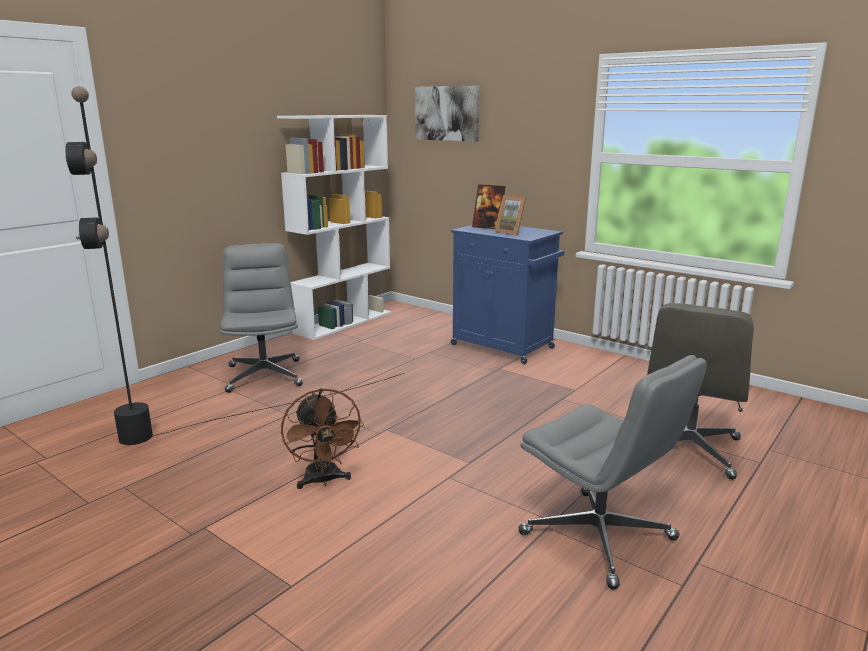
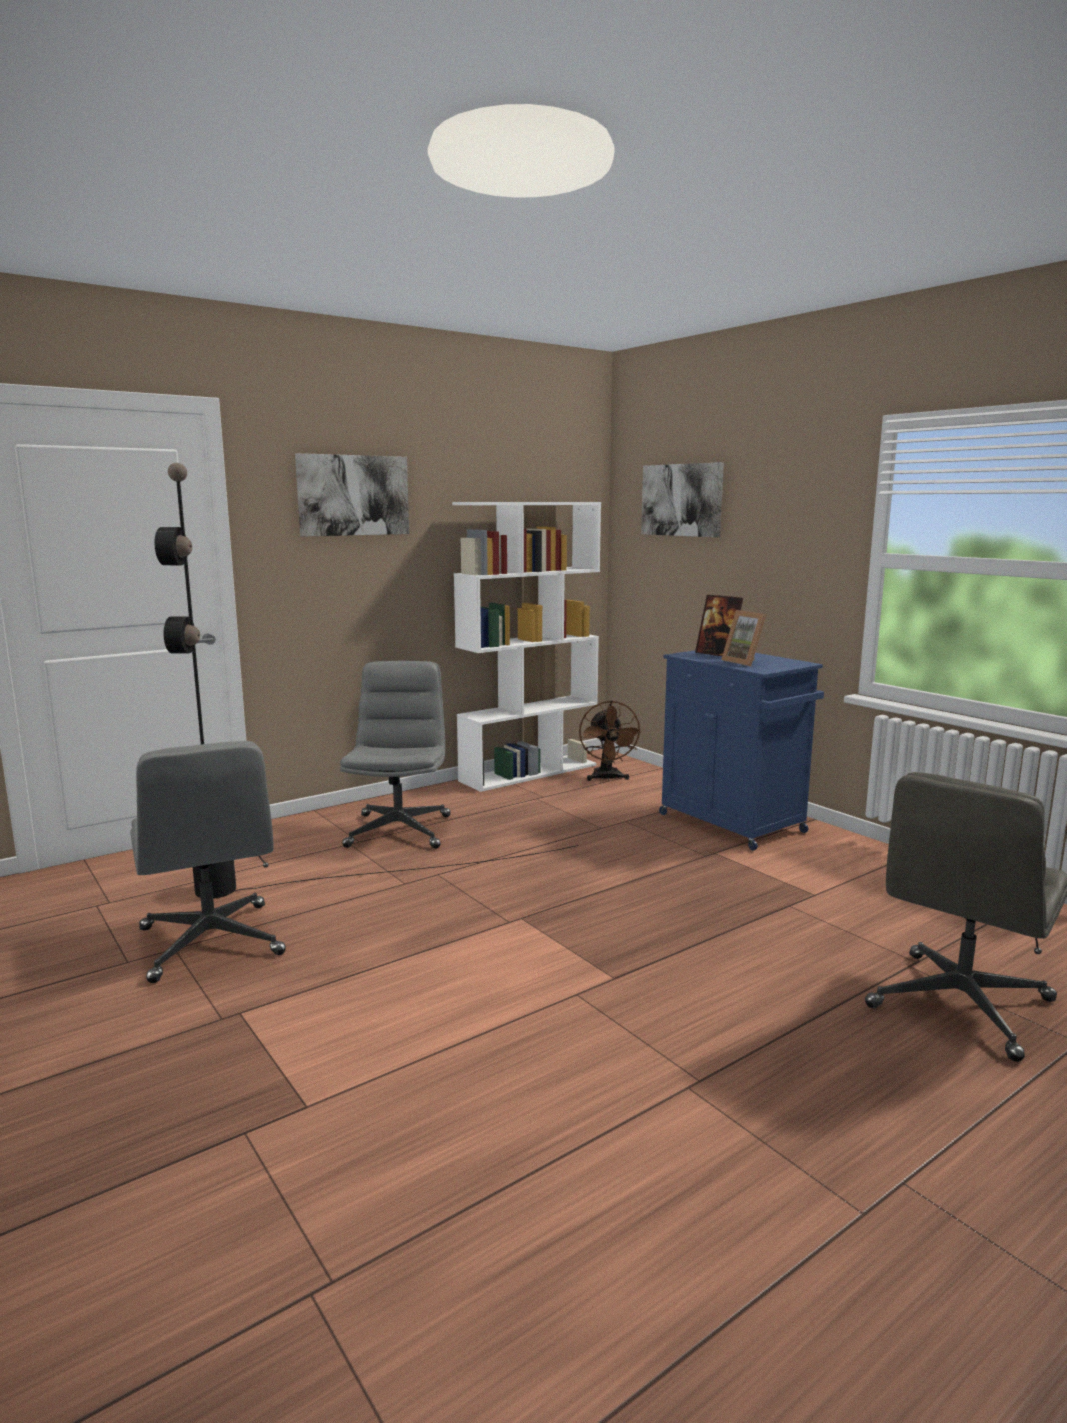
camera: 15 degrees right, 5 degrees down
(200, 111) = (353, 495): none -> picture
(323, 481) = (409, 975): brown fan -> brown fan (607, 778)
(599, 537) = (760, 1115): grey office chair -> grey office chair (211, 942)

